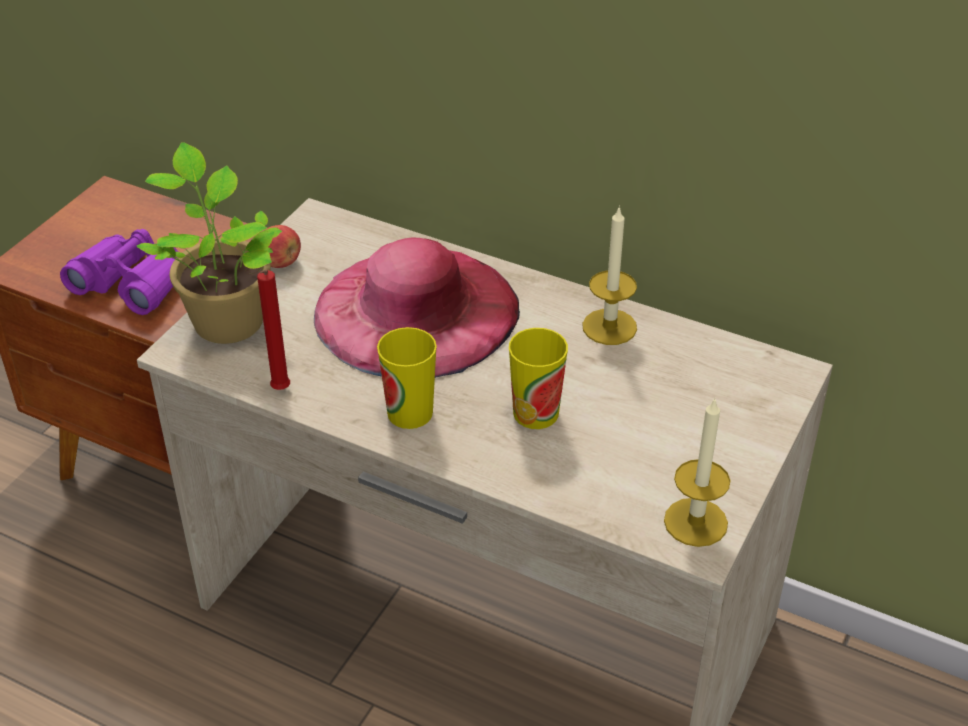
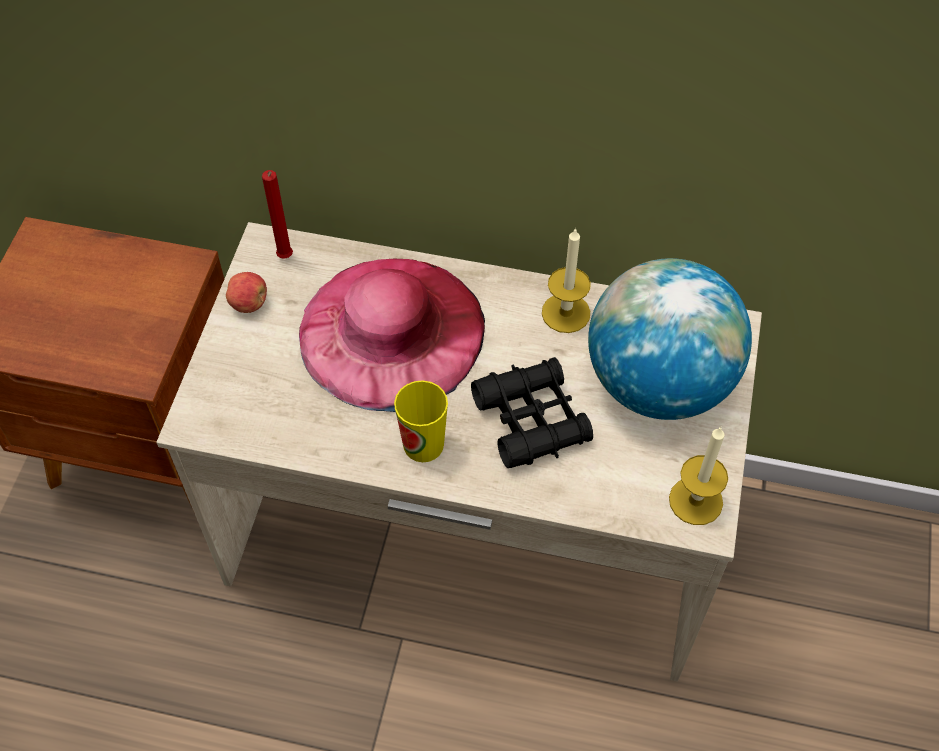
camera: 15 degrees left, 15 degrees up
(131, 283) = (102, 338): purple binoculars -> none
(226, 319) = (222, 378): potted plant -> none
(280, 391) = (301, 448): red candle -> red candle (285, 258)
(536, 413) = (531, 420): cup -> black binoculars
(690, 406) = (658, 382): none -> globe

